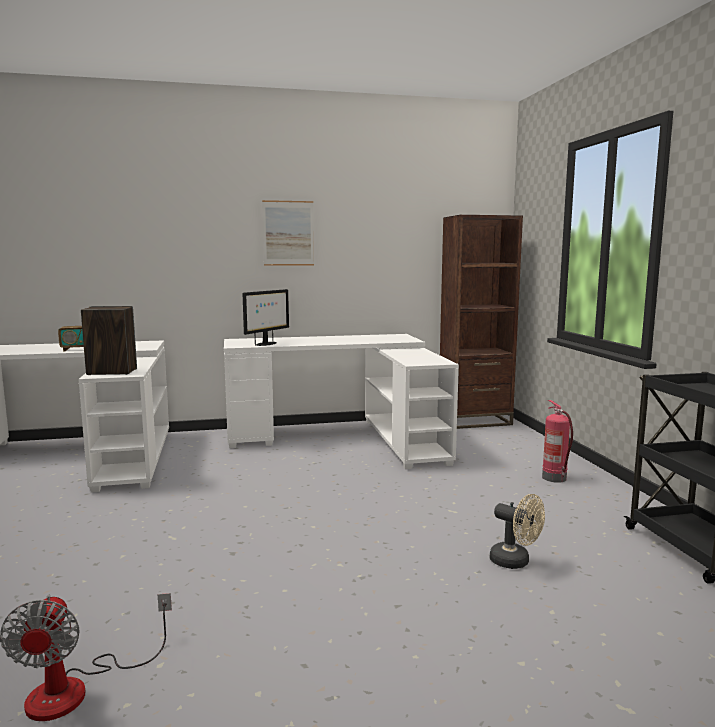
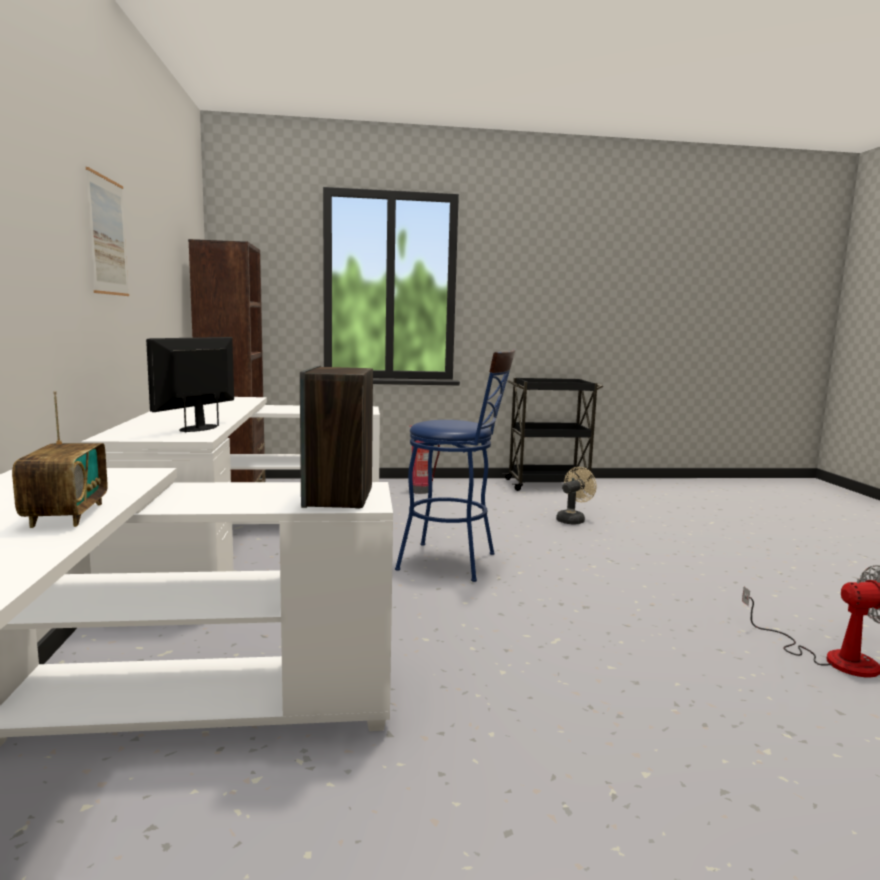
camera: 85 degrees left, 0 degrees up
(266, 344) = (198, 428): monitor -> monitor turned 105 degrees counterclockwise
(331, 500) = (456, 562): none -> blue stool

